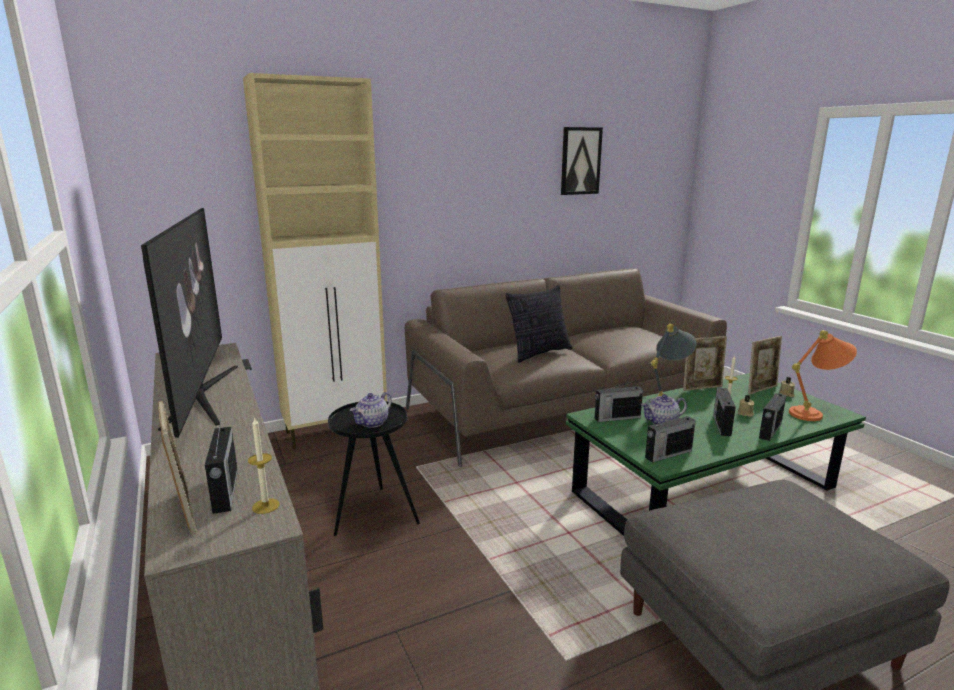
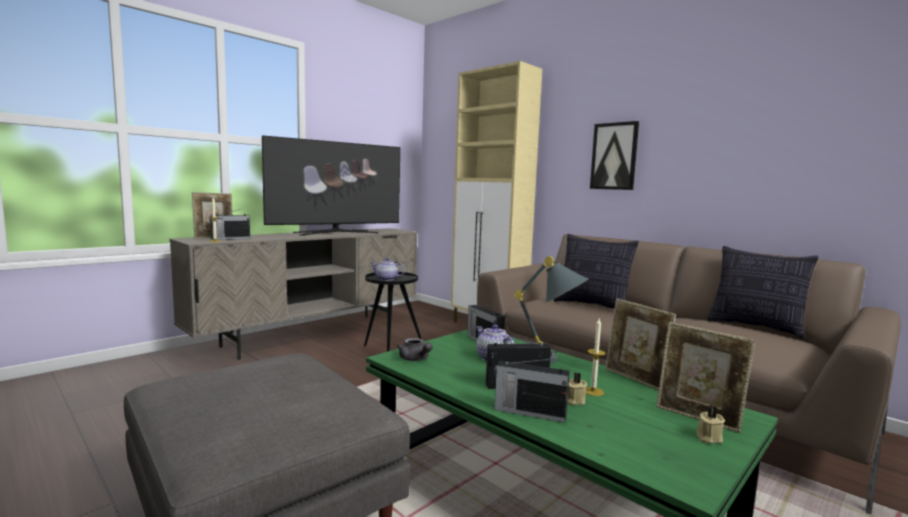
camera: 70 degrees right, 10 degrees down
(580, 161) = (785, 112): picture -> picture (614, 156)
(609, 327) = (755, 327): none -> pillow
(667, 454) = (415, 359): radio -> grey teapot
(815, 414) = (647, 456): orange table lamp -> none

